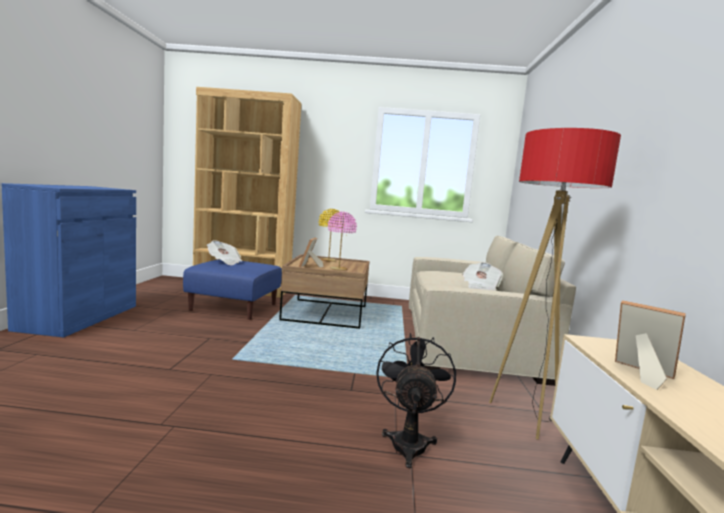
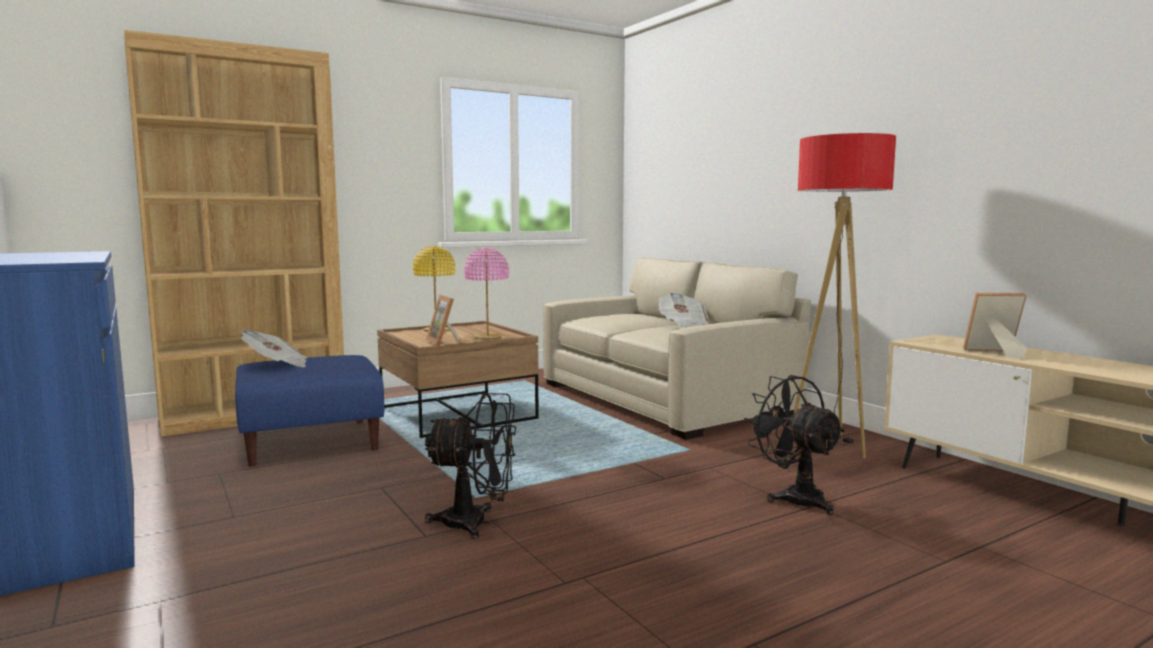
camera: 35 degrees left, 0 degrees up
(202, 372) = (476, 523): none -> black fan

